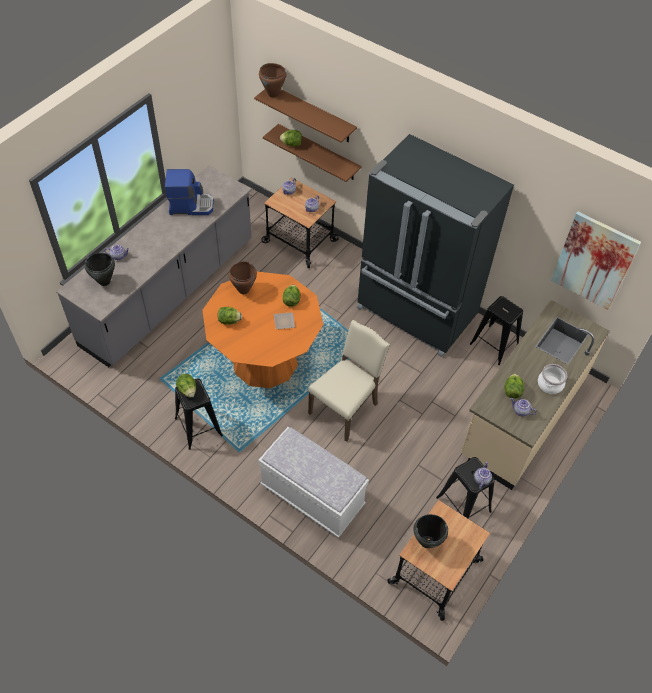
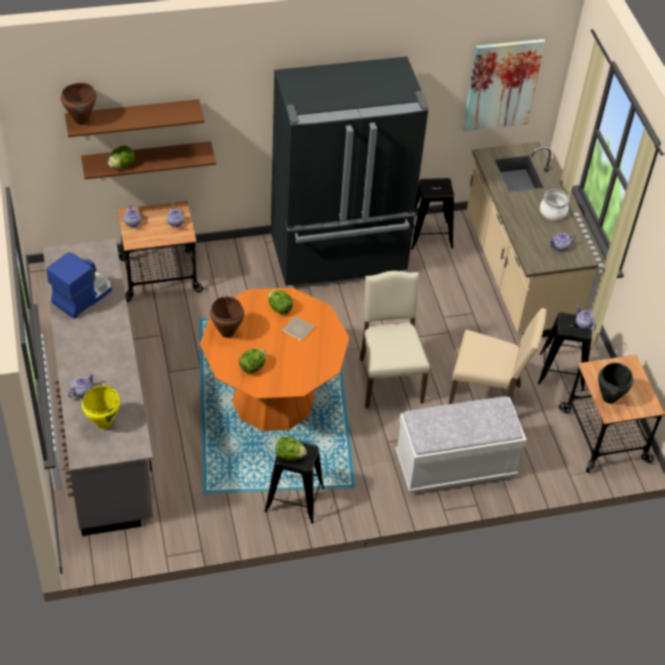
camera: 50 degrees left, 5 degrees down
(104, 281) = (104, 423): black cooking pot -> yellow cooking pot
(391, 474) = (486, 396): none -> beige chair
(512, 391) = (536, 238): lettuce -> none

